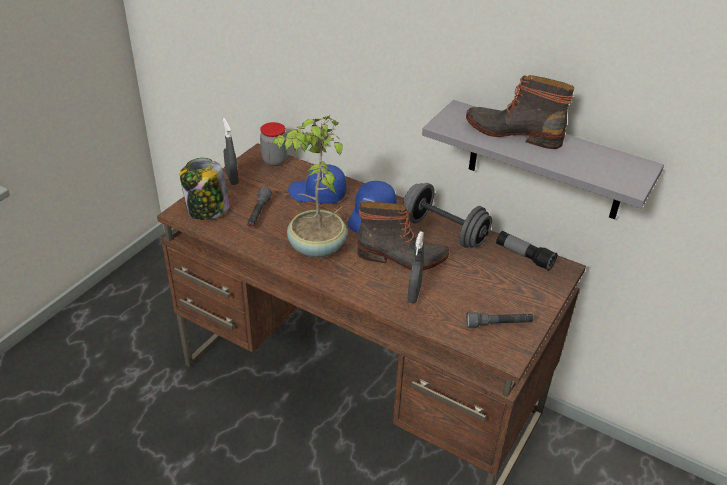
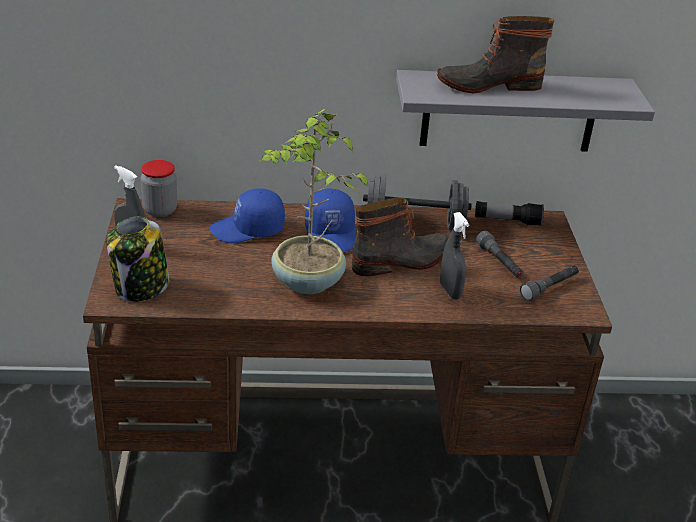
camera: 35 degrees left, 5 degrees down
(258, 213) = (205, 270): grey flashlight -> grey flashlight (499, 262)

